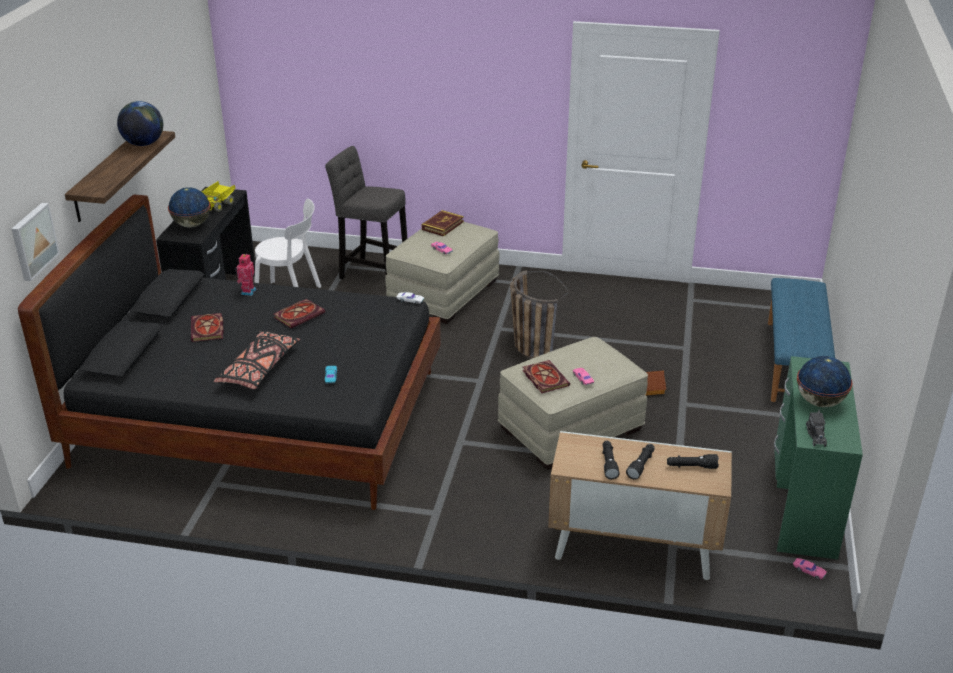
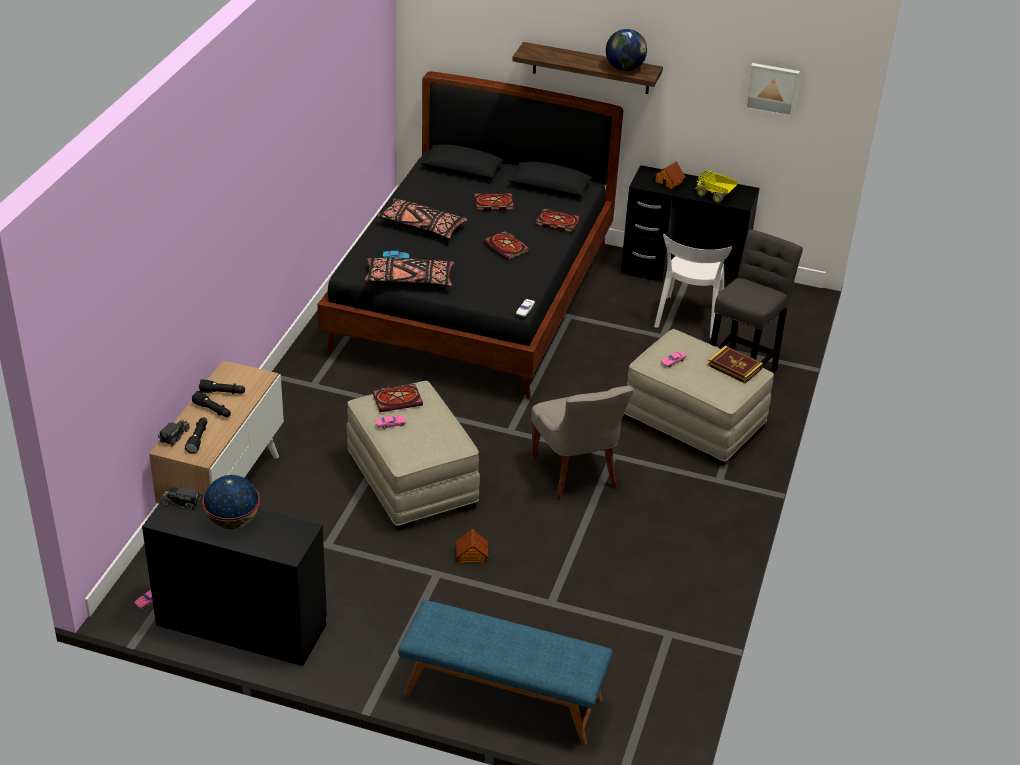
camera: 95 degrees right, 5 degrees up
(33, 241) = (469, 45): picture -> picture (772, 88)
(191, 225) = (669, 181): globe -> toy house
(247, 291) = (556, 222): toy robot -> book
(370, 367) = (409, 280): none -> black pillow
(529, 344) = (576, 474): basket -> grey chair
(697, 483) = (174, 437): none -> toy truck
(804, 504) = (241, 625): green desk -> black desk

